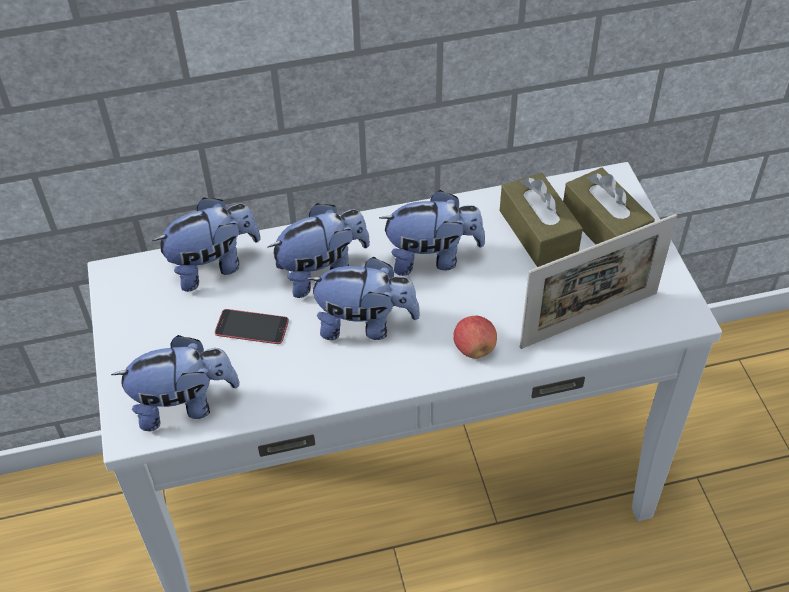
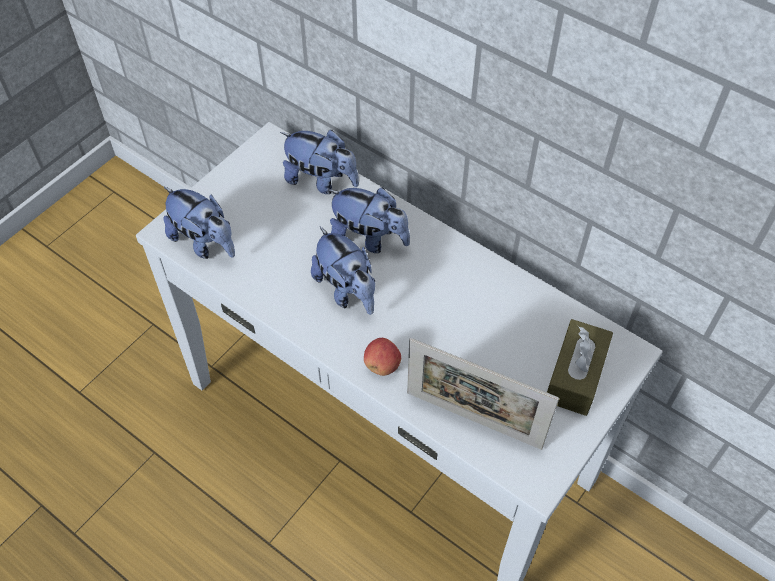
camera: 50 degrees right, 5 degrees up
(252, 327) = (291, 233): phone -> none
(432, 258) = (440, 289): plush toy -> none
(538, 232) = (527, 336): brown tissue box -> none

